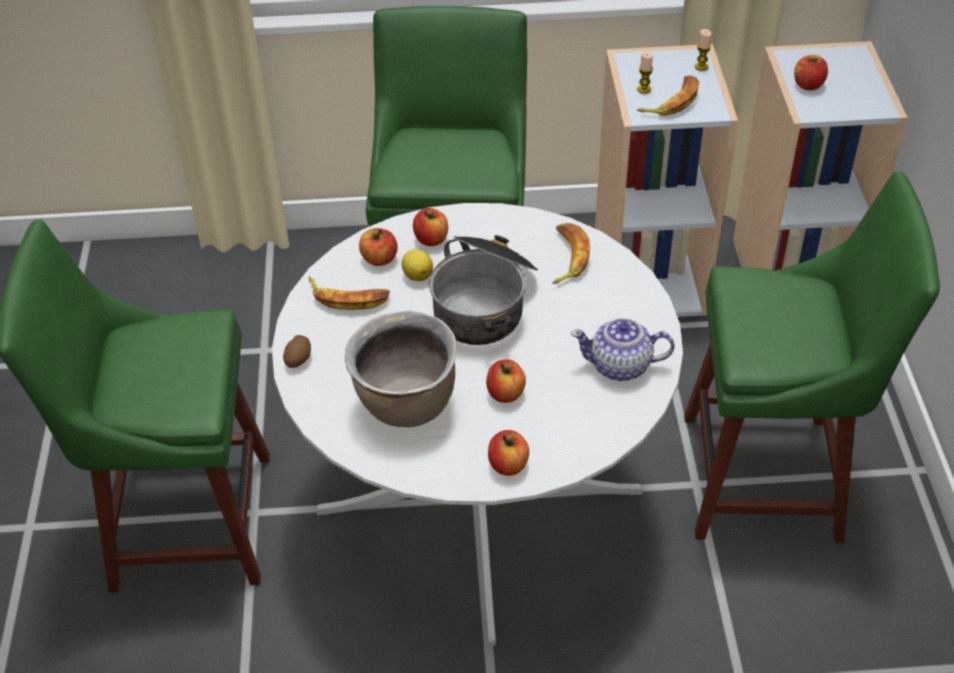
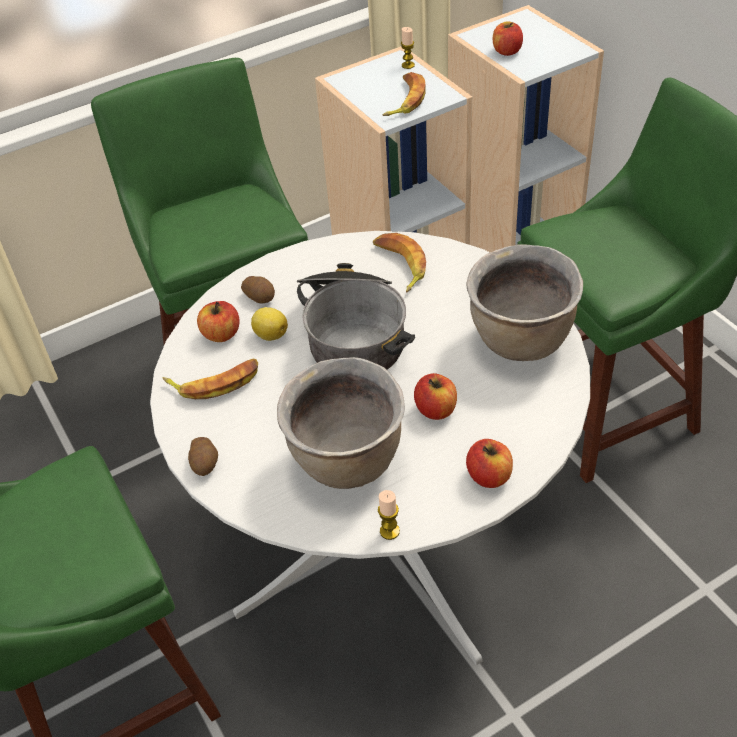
camera: 25 degrees left, 0 degrees up
(431, 239) = (260, 297): apple -> potato
(621, 366) = (521, 341): teapot -> brown cooking pot
(644, 89) = (373, 98): candle -> candle (389, 531)

